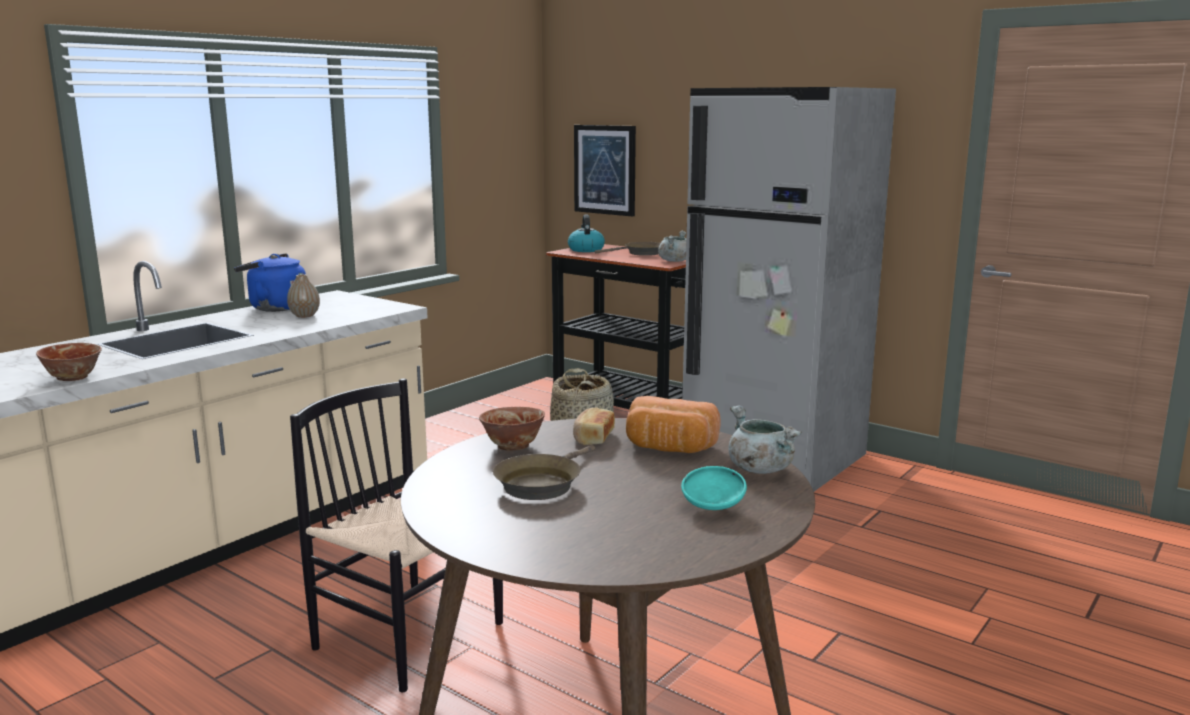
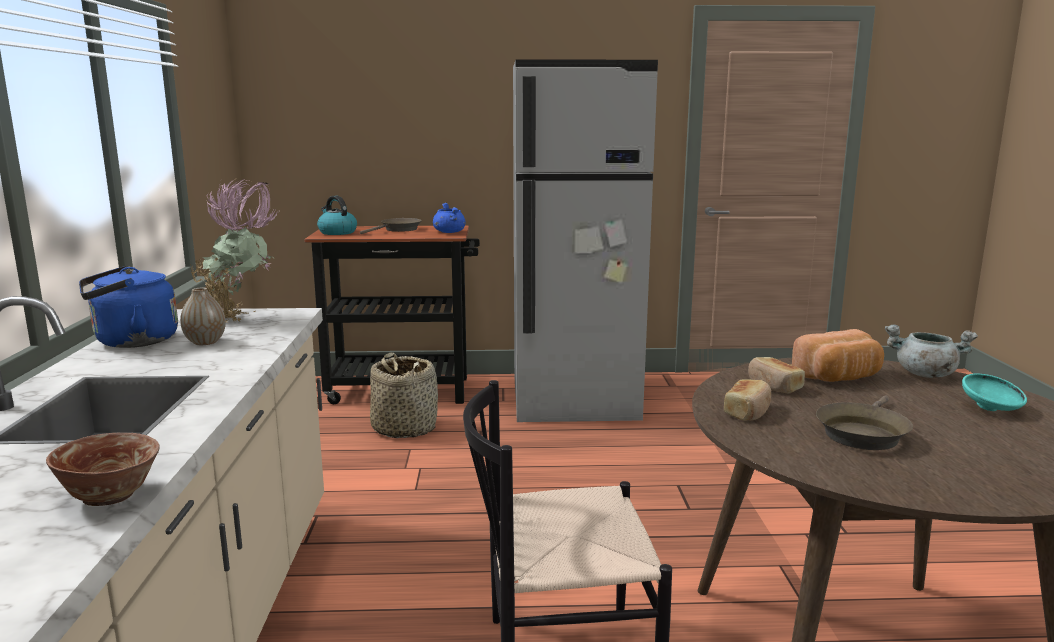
camera: 40 degrees left, 0 degrees up
(362, 305) = (242, 319): none -> potted plant
(512, 446) = (748, 411): bowl -> bread
(541, 484) = (862, 433): brown frying pan -> brown frying pan turned 45 degrees clockwise
(605, 169) = (325, 149): picture -> none
(674, 261) = (449, 232): grey cooking pot -> blue cooking pot

